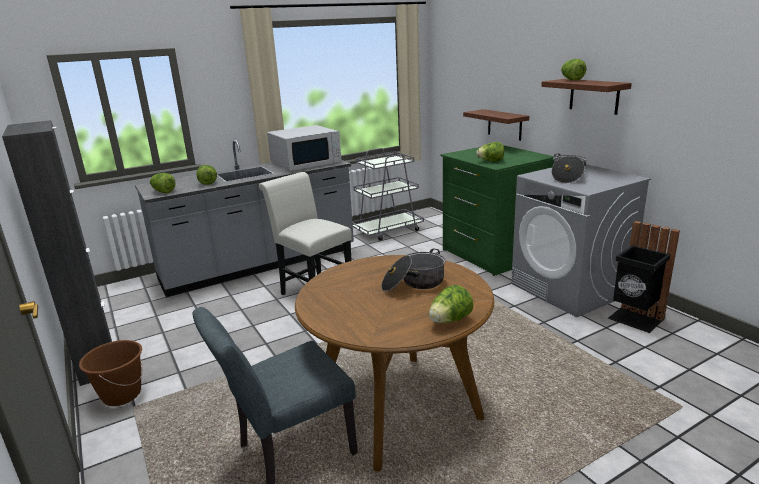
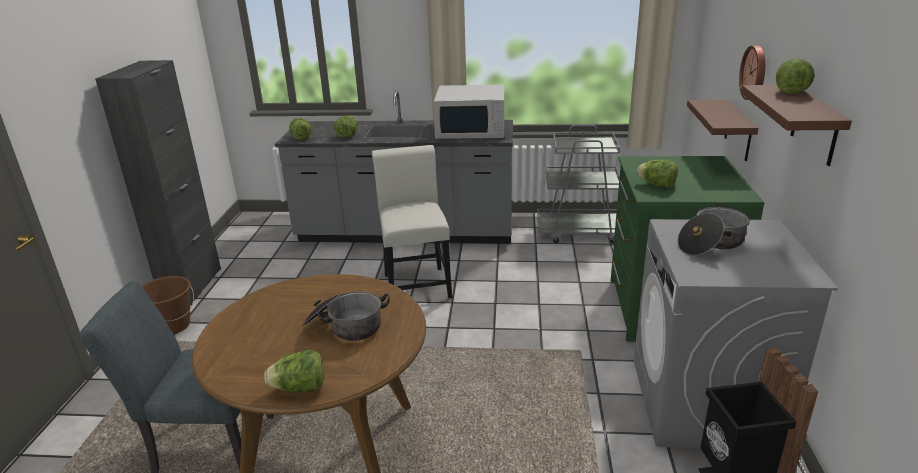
camera: 35 degrees right, 5 degrees up
(514, 83) = (755, 72): none -> wall clock

